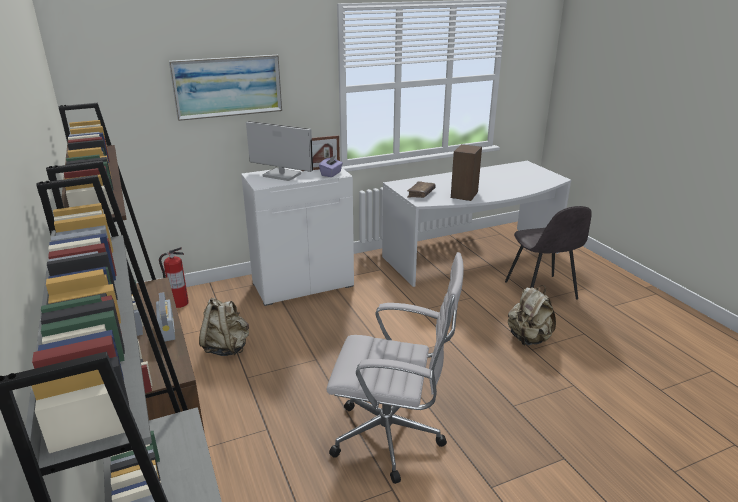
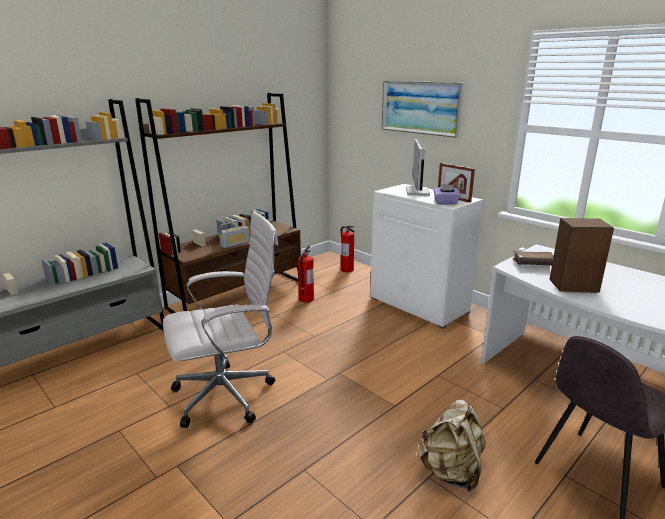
camera: 70 degrees right, 5 degrees down
(226, 347) = (306, 299): beige backpack -> fire extinguisher
(392, 438) = (228, 395): white office chair -> white office chair turned 105 degrees counterclockwise

